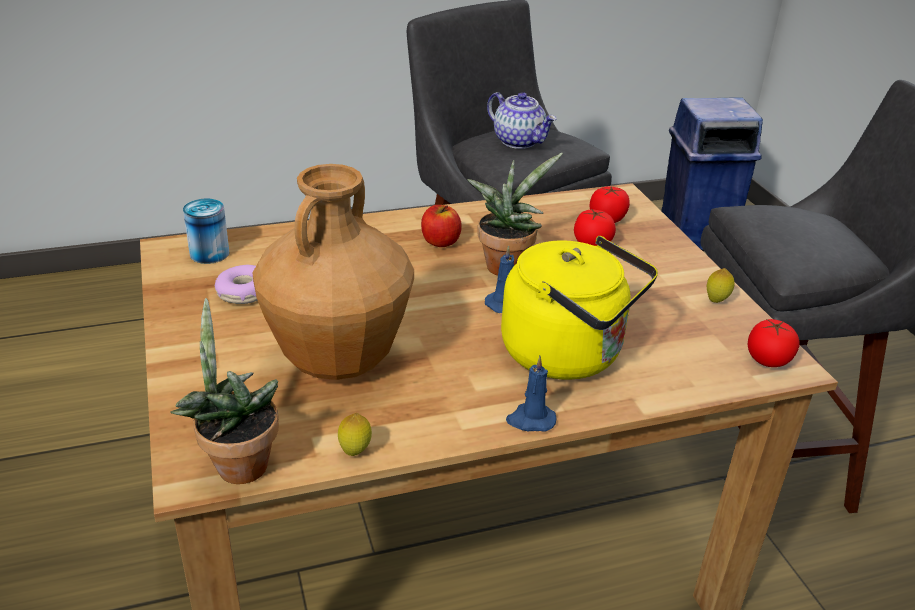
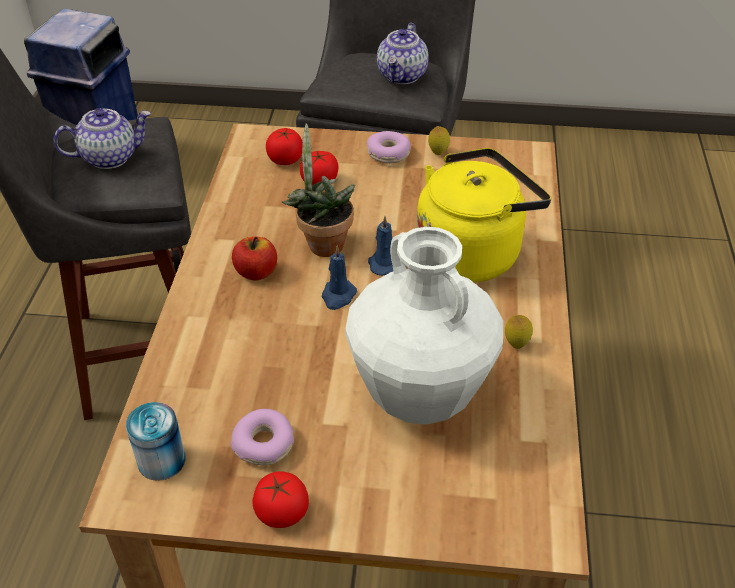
camera: 65 degrees left, 10 degrees up
(236, 463) = (540, 500): potted plant -> none
(337, 362) = (420, 397): brown vase -> white vase
(355, 452) = (549, 415): lemon -> lemon (516, 344)
(530, 420) = (544, 301): blue candle -> blue candle (338, 296)
(678, 271) = (388, 154): none -> donut
(768, 360) = (519, 160): tomato -> tomato (282, 512)
(818, 245) = (402, 76): none -> teapot

